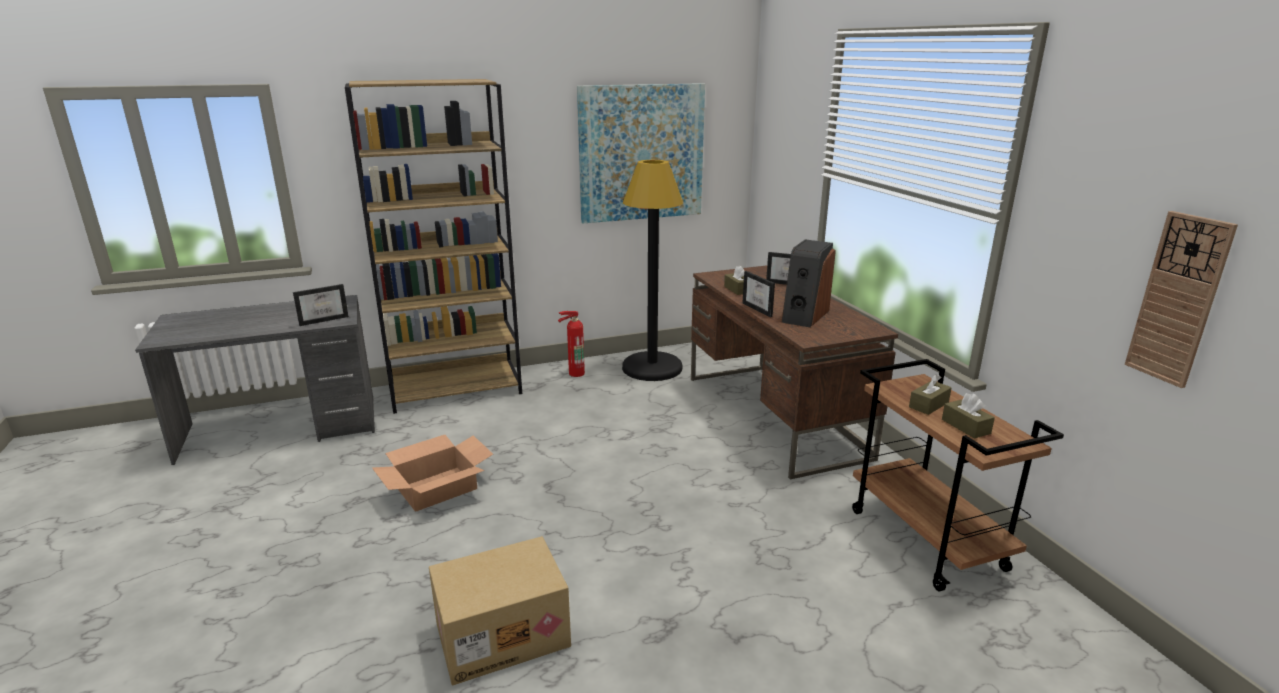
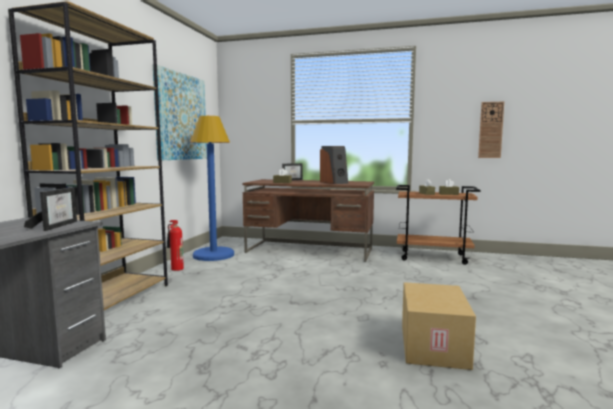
camera: 55 degrees left, 15 degrees down
(437, 488) = (240, 333): cardboard box -> none
(652, 368) = (213, 255): black floor lamp -> blue floor lamp
(761, 309) = (314, 183): picture frame -> none

